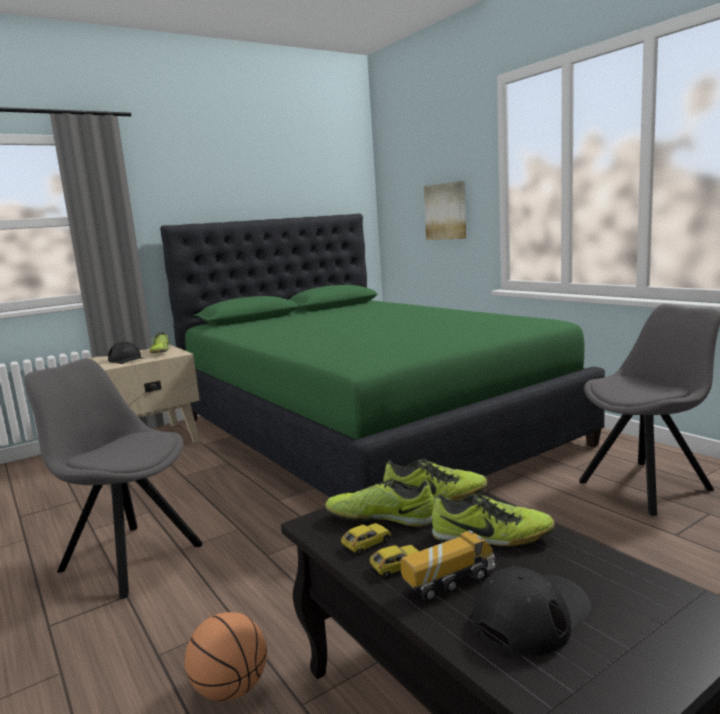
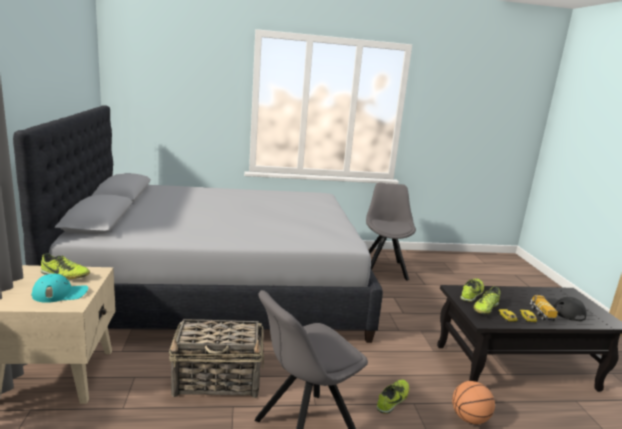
camera: 65 degrees left, 5 degrees up
(127, 359) = (60, 293): black cap -> turquoise cap
(188, 491) = (218, 380): none -> basket
(367, 430) = (219, 289): green bed -> grey bed
(446, 211) = (196, 113): picture -> none
(491, 537) = (513, 298): shoe -> shoe (393, 400)

